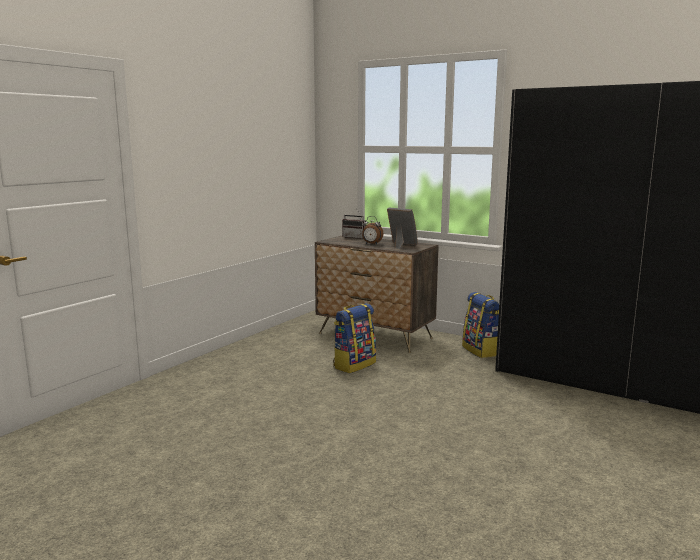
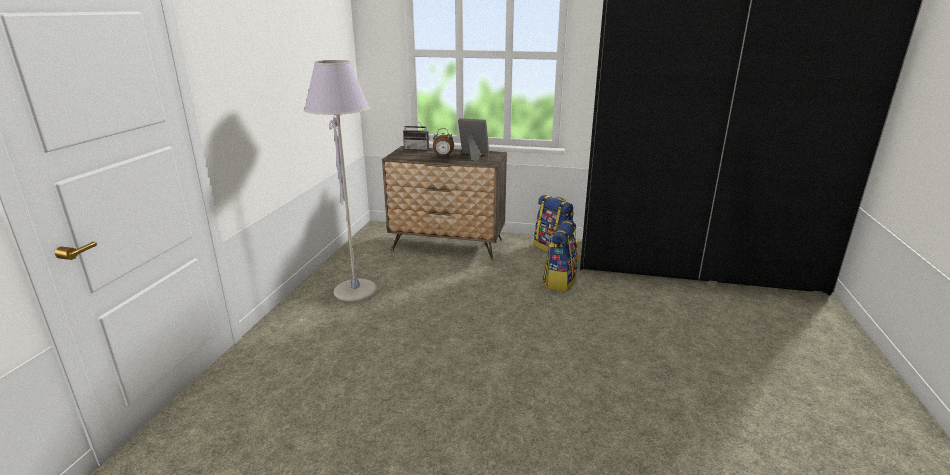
camera: 20 degrees left, 10 degrees up
(263, 359) = (355, 291): none -> grey floor lamp
(354, 365) = (451, 283): backpack -> backpack (559, 281)

